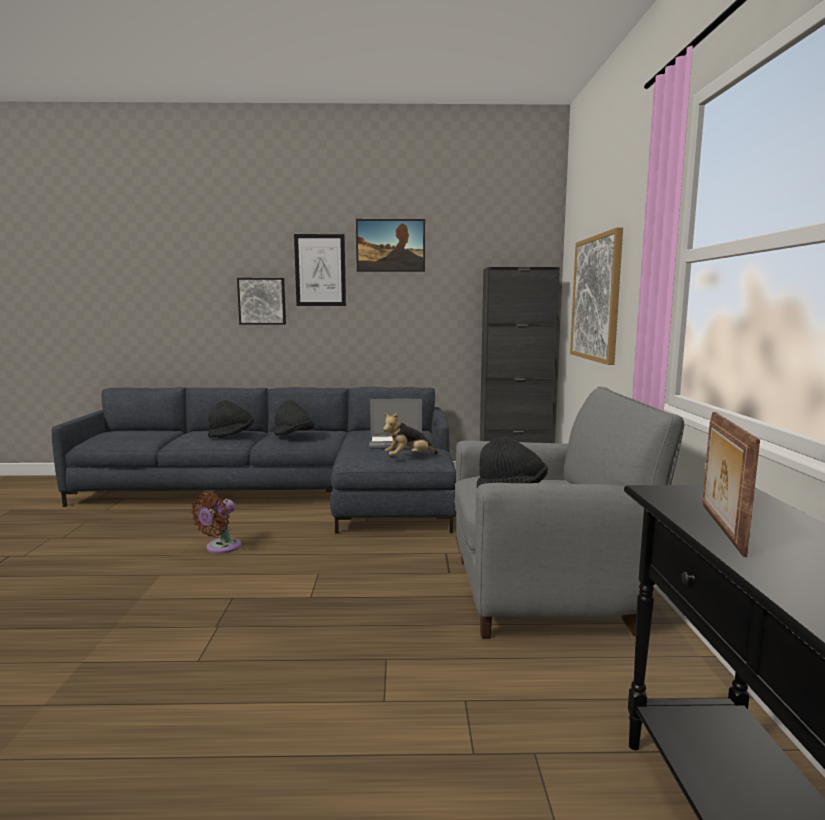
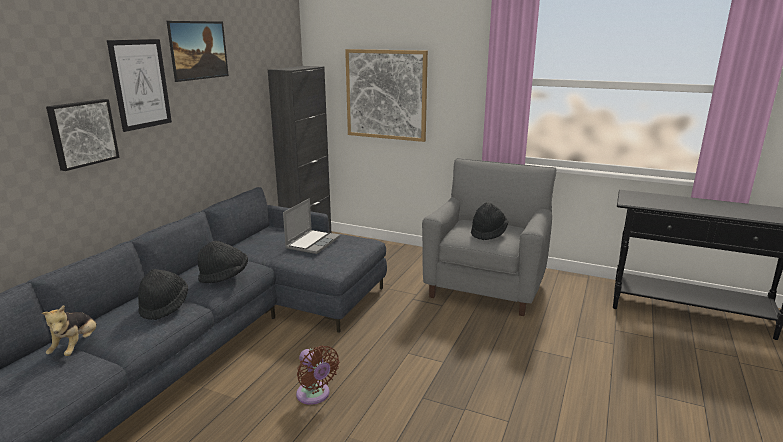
camera: 65 degrees left, 10 degrees up
(408, 458) = (354, 247): plush toy -> plush toy (76, 346)
(719, 528) = (673, 206): picture frame -> none

